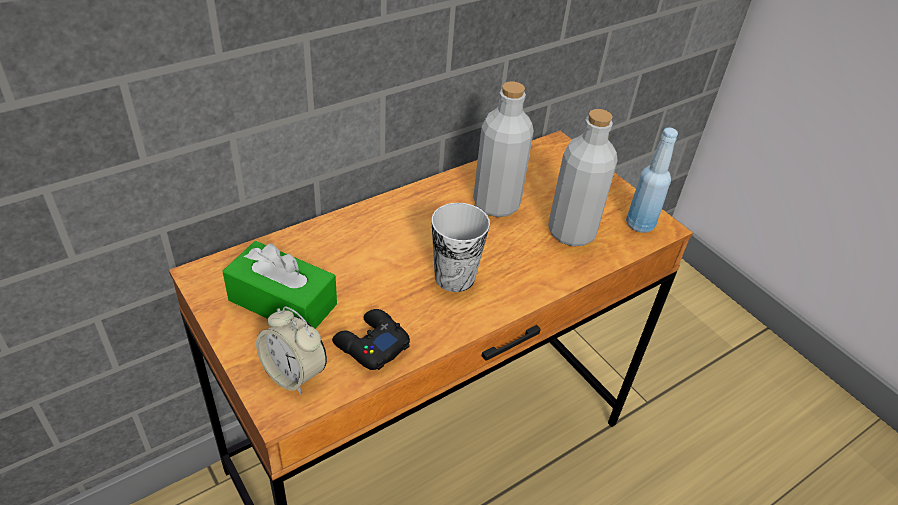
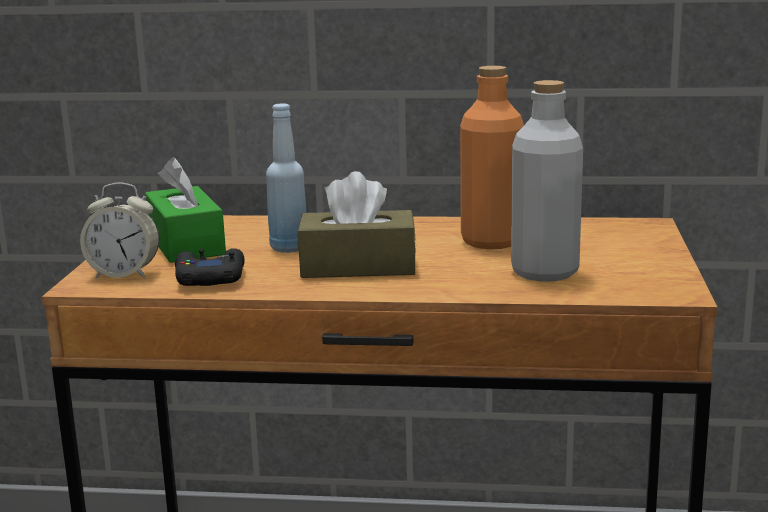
camera: 45 degrees right, 25 degrees down
(294, 374) = (124, 274): alarm clock -> alarm clock turned 75 degrees counterclockwise
(454, 277) = (358, 266): cup -> brown tissue box
(496, 204) = (491, 241): grey bottle -> orange bottle
(640, 225) = (647, 286): blue bottle -> blue bottle (289, 248)

